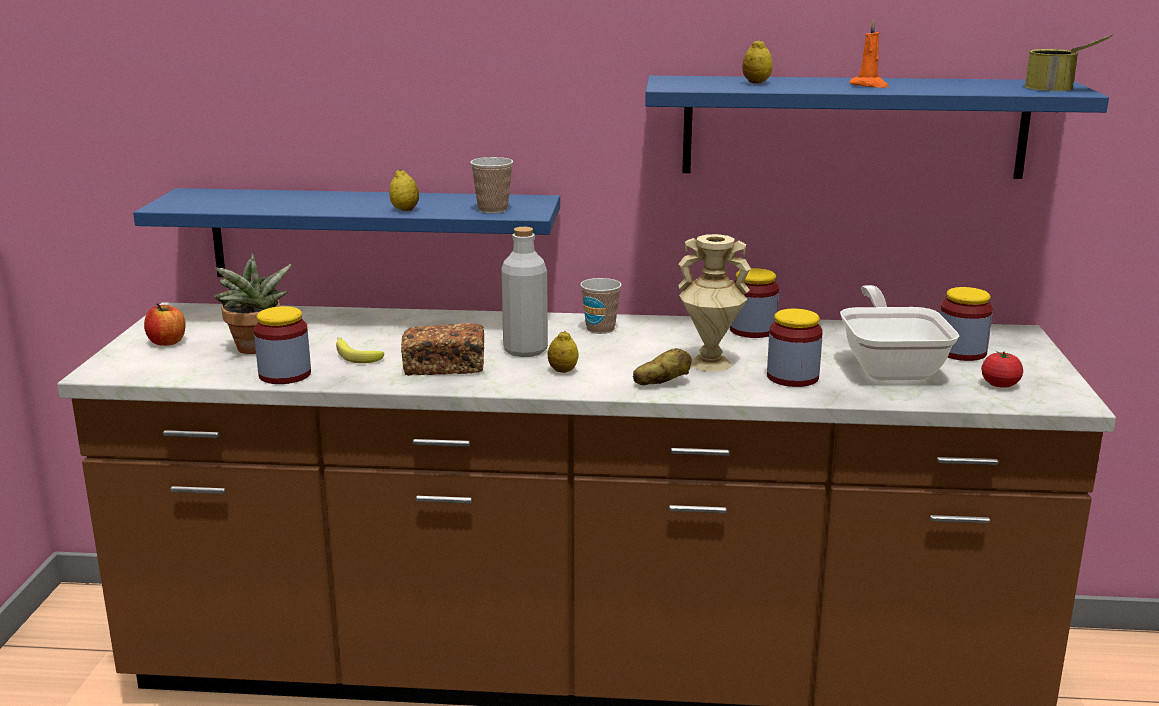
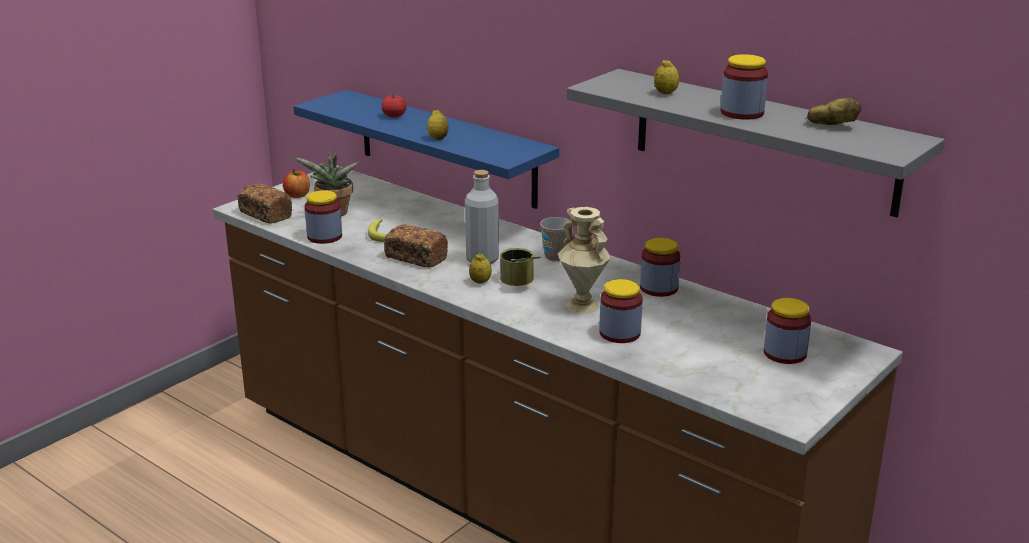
camera: 35 degrees right, 5 degrees up
(155, 371) = (265, 214): none -> bread
(493, 210) = (489, 151): cup -> none
(661, 383) = (526, 310): potato -> potato (832, 125)
(854, 127) = (763, 141): blue shelf -> grey shelf
(869, 85) = (742, 113): orange candle -> jar
(890, 367) = (706, 348): frying pan -> none
(1000, 385) = (762, 388): tomato -> tomato (394, 116)
(1063, 89) = (890, 149): can -> can (520, 283)

